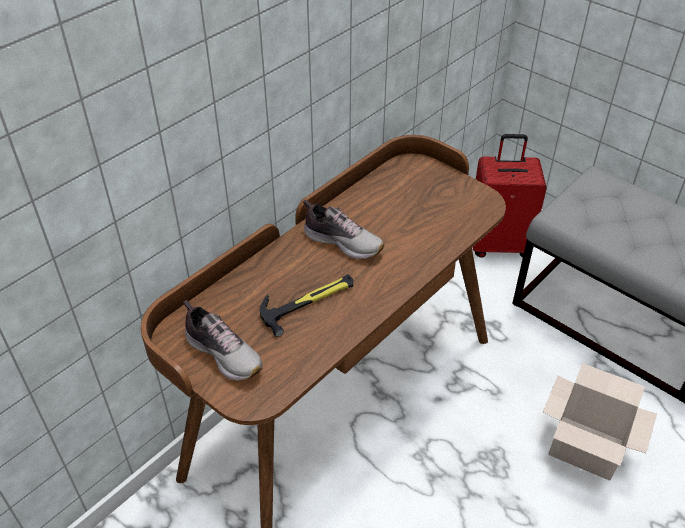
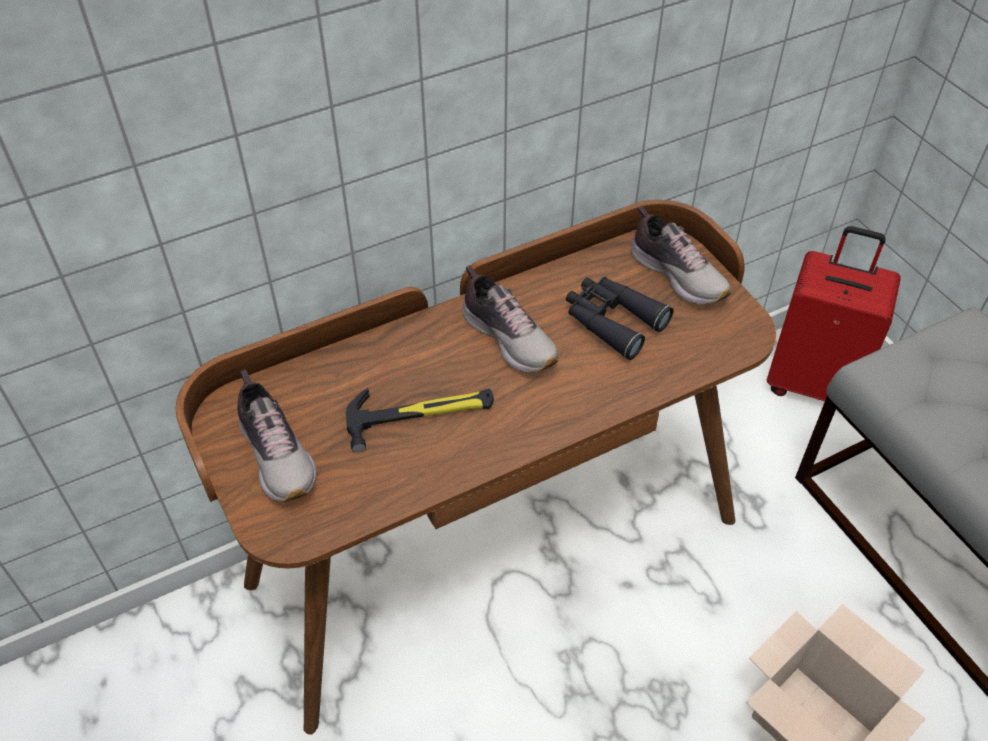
camera: 20 degrees right, 5 degrees up
(402, 216) = (612, 321): none -> black binoculars
(429, 179) = (678, 274): none -> shoe

